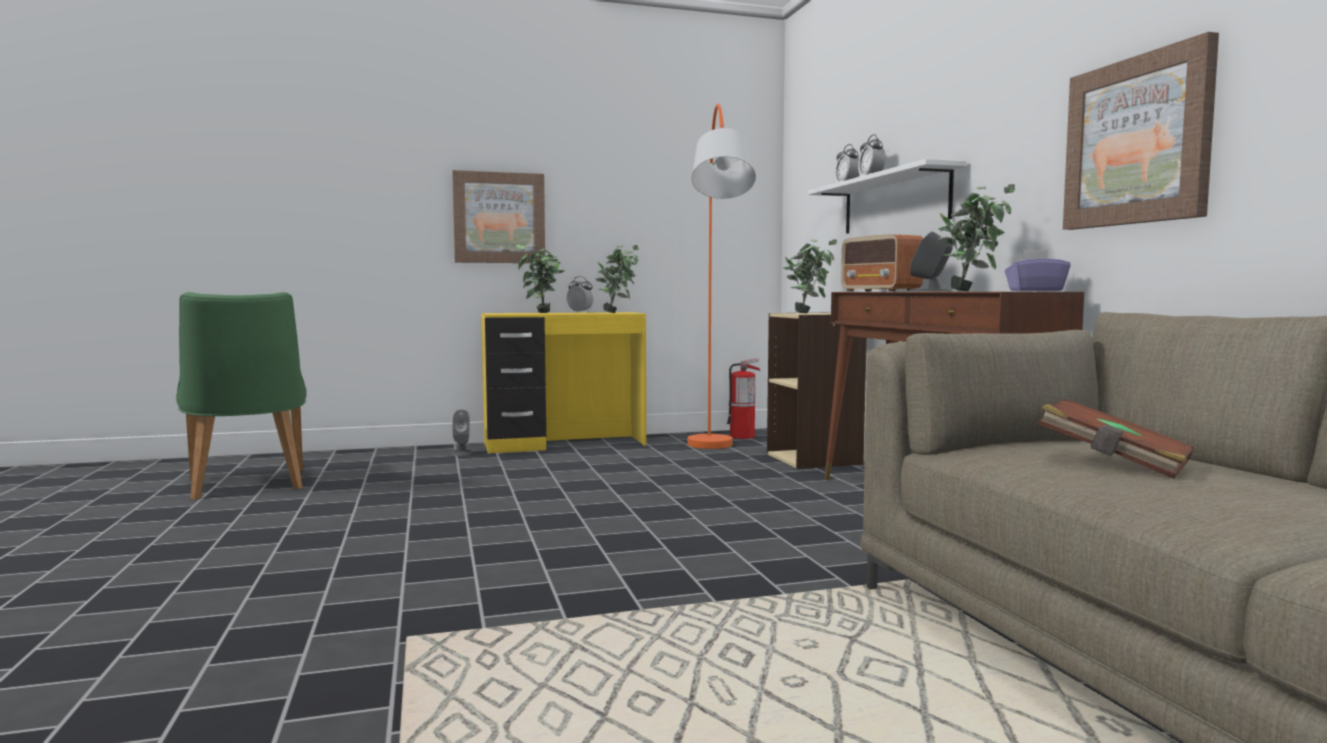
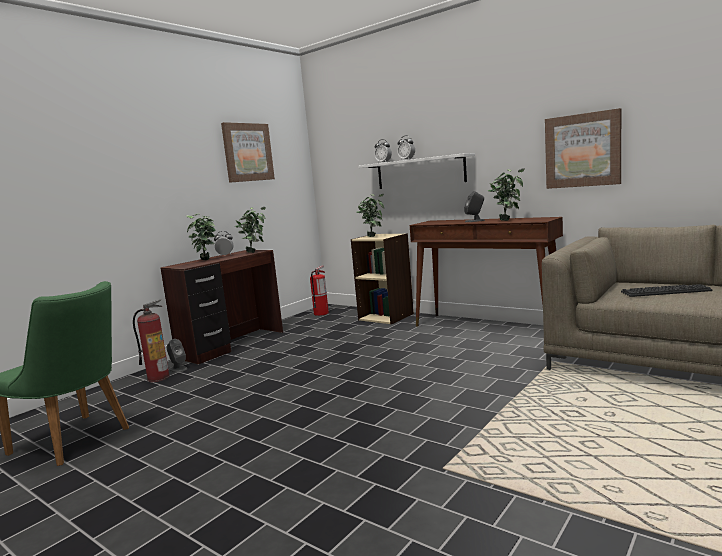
camera: 35 degrees left, 5 degrees up
(428, 455) = (158, 378): none -> fire extinguisher
(499, 218) = (160, 196): picture -> picture (247, 152)
(565, 444) = (233, 345): yellow desk -> brown desk
(715, 462) = (345, 331): orange floor lamp -> none
(880, 291) = (439, 222): radio -> none
(1035, 291) = (541, 218): purple tissue box -> none
(1113, 463) = (665, 291): brown book -> keyboard

